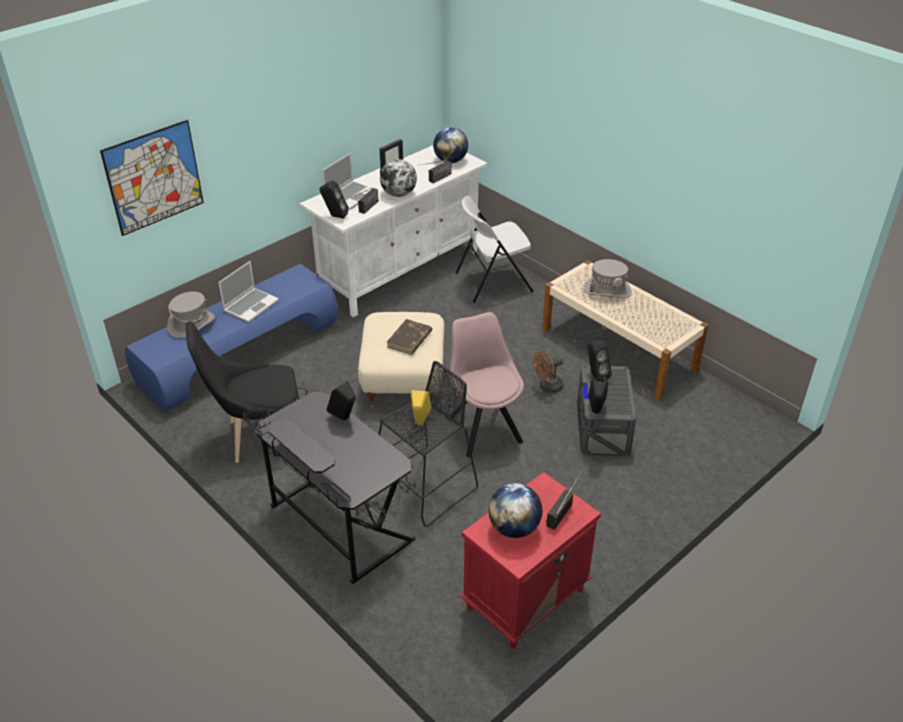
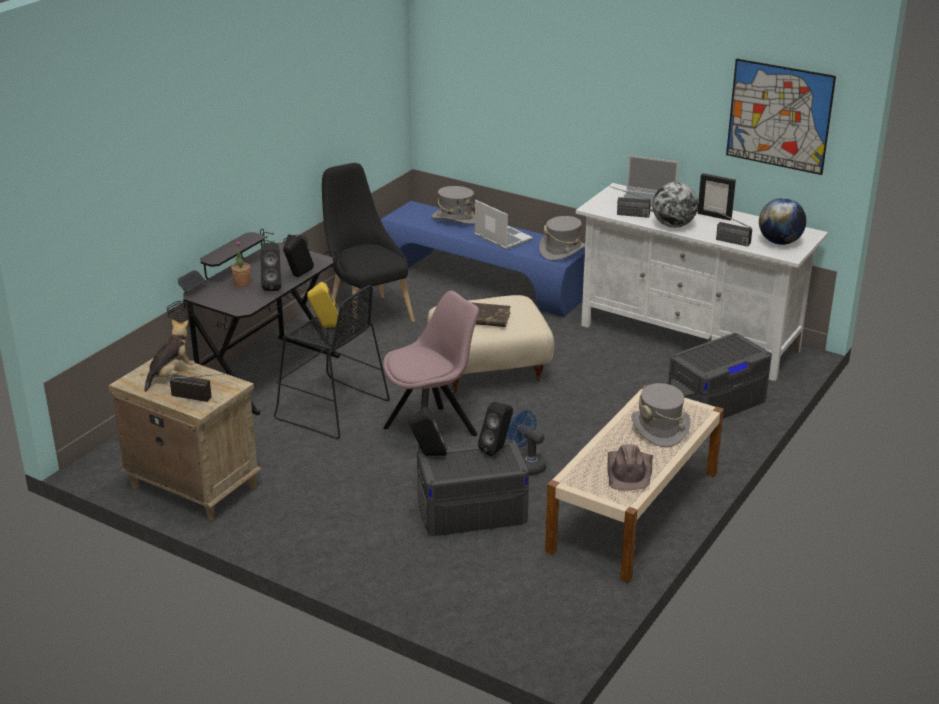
camera: 75 degrees right, 10 degrees down
(154, 177) = (478, 65): picture -> picture (779, 116)
(251, 305) = (502, 237): laptop -> laptop turned 150 degrees counterclockwise
(299, 279) = (562, 251): none -> grey hat
(335, 216) = (599, 202): black speaker -> black speaker (273, 286)
(339, 459) = (242, 283): none -> potted plant
(493, 282) = (716, 401): white chair -> grey storage box
(514, 528) = (171, 375): globe -> plush toy
(524, 600) = (192, 487): red nightstand -> beige nightstand
(547, 387) = (527, 465): brown fan -> blue fan
(658, 315) = (630, 471): none -> brown hat

